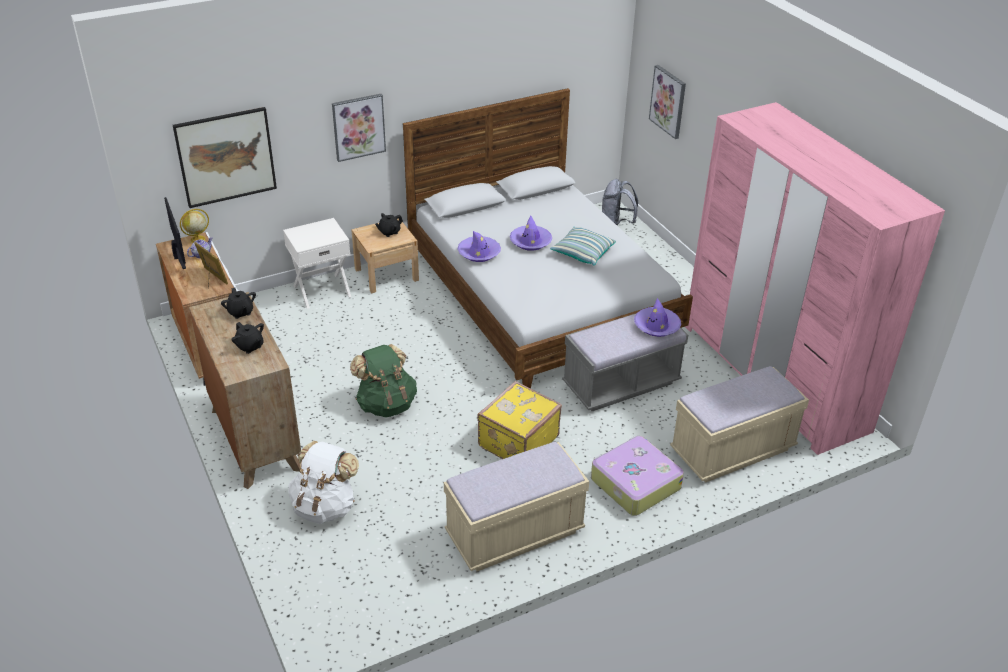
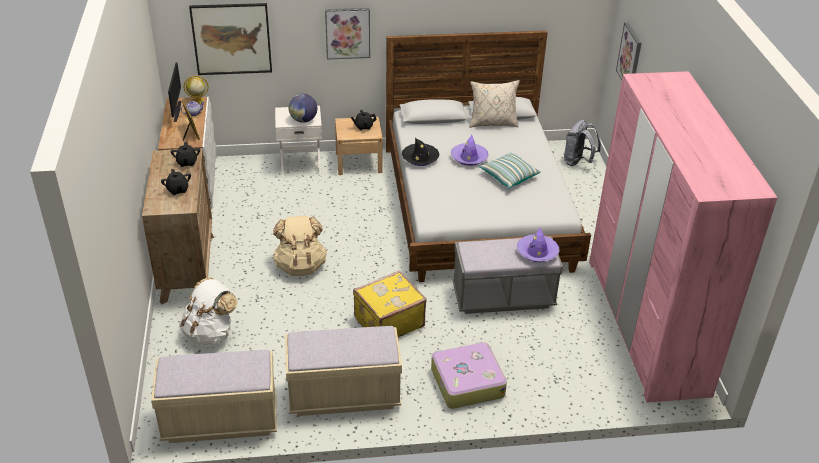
camera: 20 degrees right, 0 degrees up
(325, 237) = (303, 120): none -> globe
(386, 404) = (300, 266): green backpack -> beige backpack
(479, 253) = (420, 158): purple hat -> black hat
(532, 200) = (492, 123): none -> beige pillow
(732, 450) = (570, 378): beige bench -> beige bench (220, 420)

